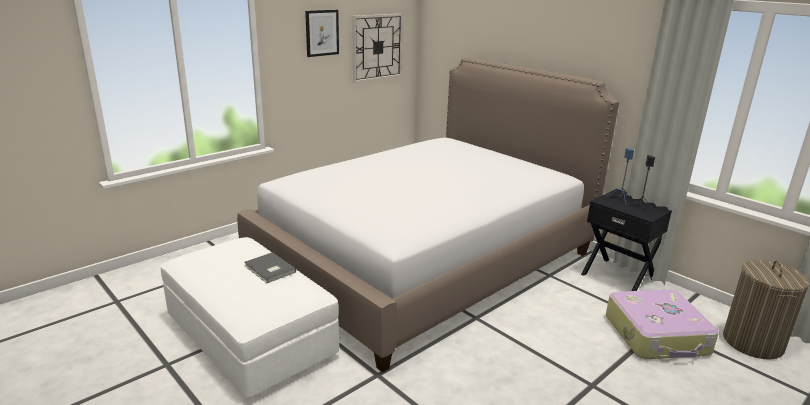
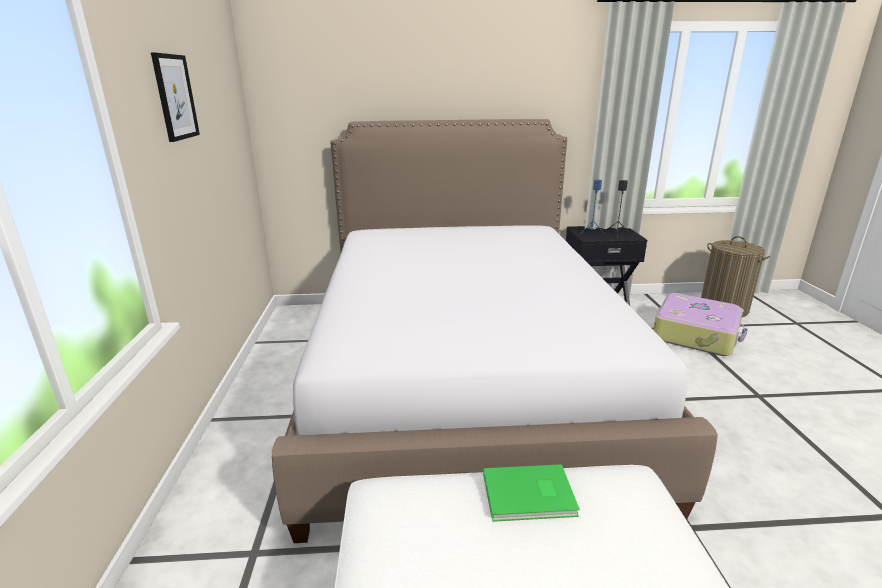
camera: 50 degrees left, 0 degrees up
(269, 269) = (530, 496): grey book -> green book
(377, 47) = (224, 123): wall clock -> none

